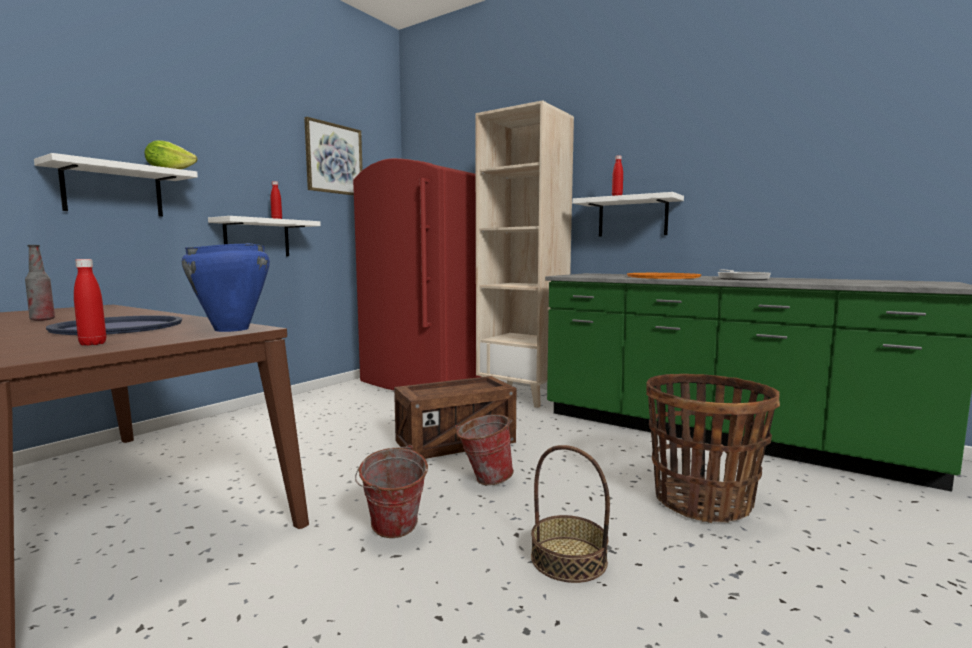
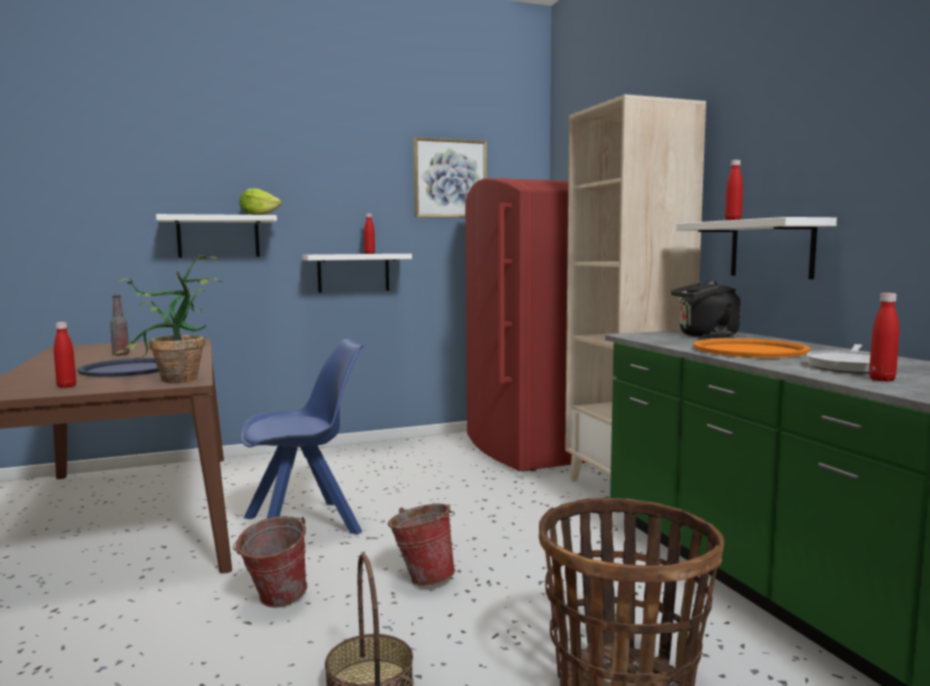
camera: 35 degrees right, 0 degrees up
(231, 329) = (175, 381): blue cooking pot -> potted plant
(322, 470) = (305, 525): none -> blue chair
(455, 442) = (457, 529): crate -> none
(605, 275) = (704, 336): none -> black kettle
(781, 281) = (882, 379): none -> red bottle

